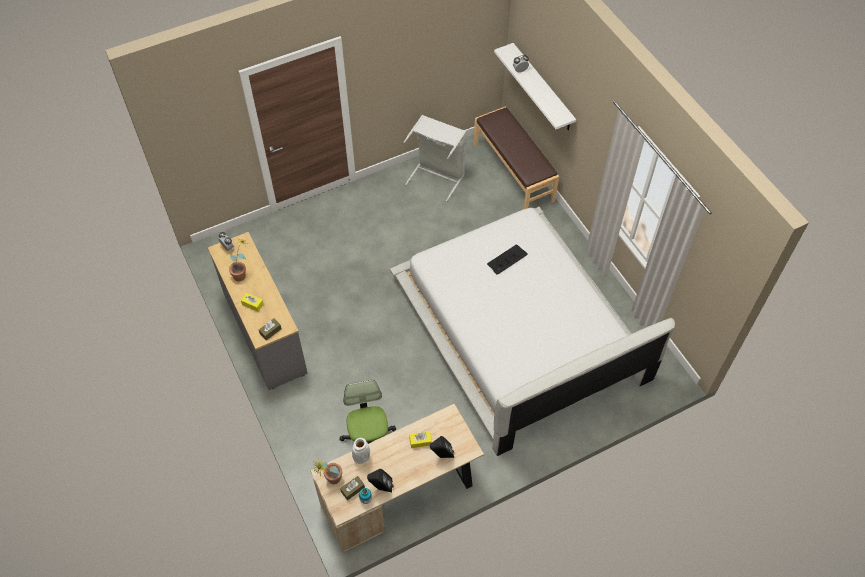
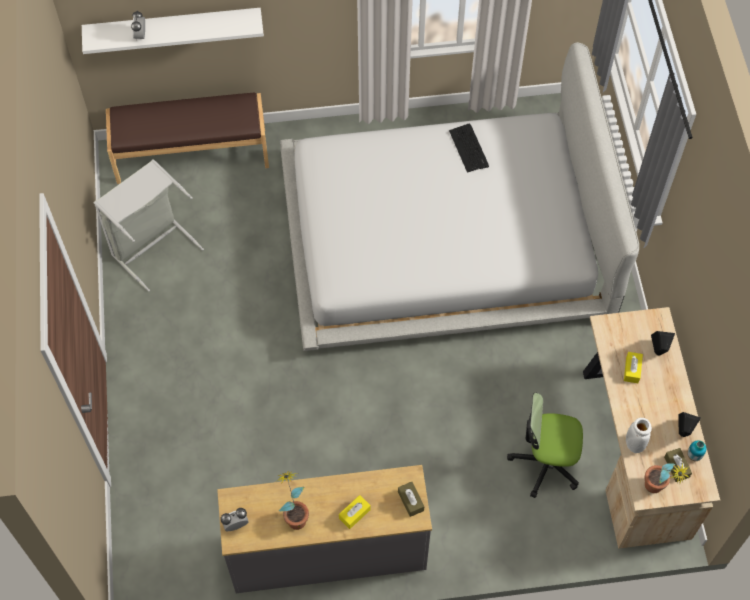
camera: 70 degrees left, 5 degrees up
(507, 259) = (376, 195): keyboard -> keyboard (469, 148)

